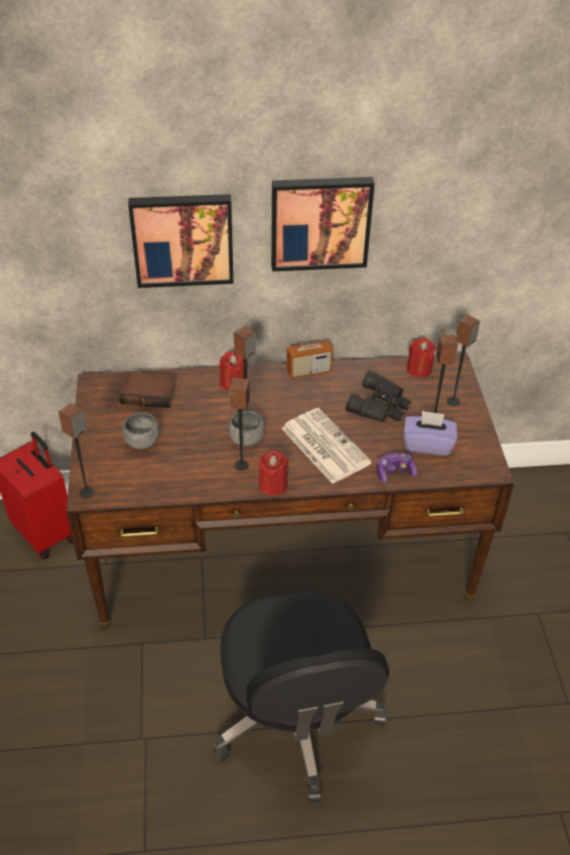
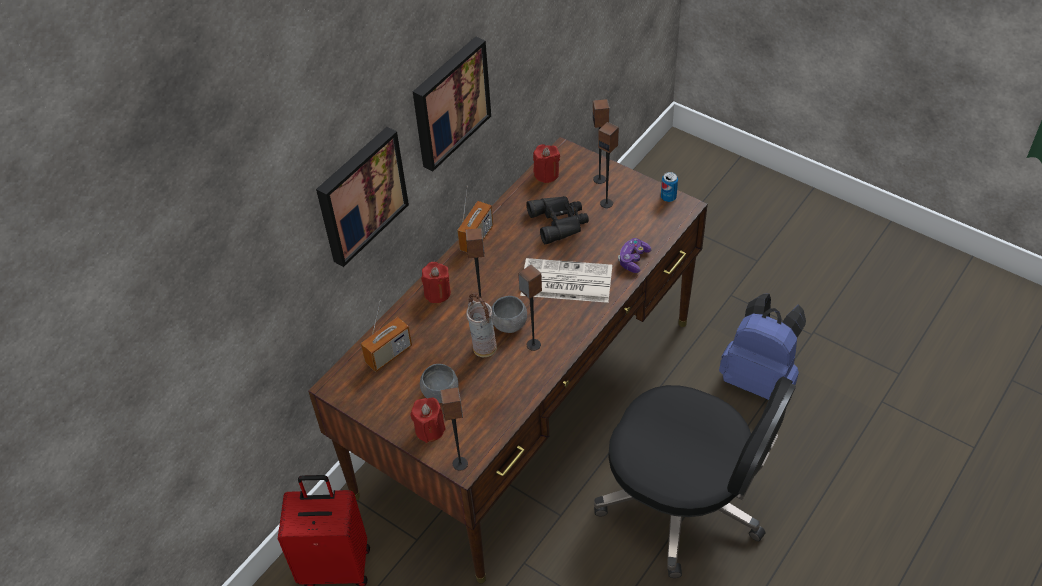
camera: 45 degrees left, 5 degrees up
(149, 393) = (388, 354): book -> radio
(207, 439) = (483, 349): none -> vase
(273, 485) = (573, 338): red candle -> red candle (430, 429)
(427, 444) = (625, 223): purple tissue box -> none
(476, 693) = (759, 379): none -> blue backpack
(488, 454) = (668, 197): none -> can

